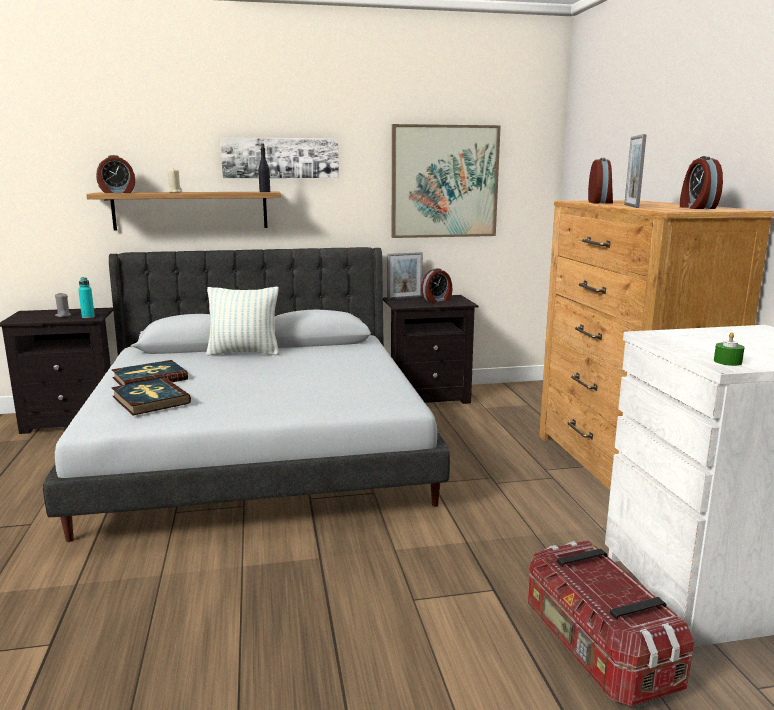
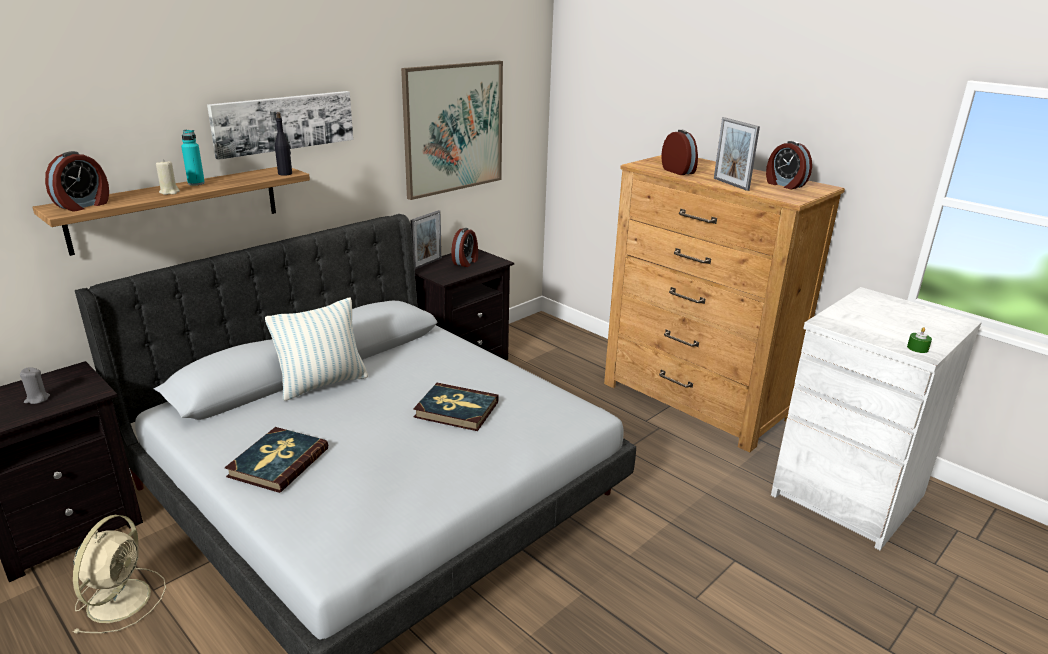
camera: 35 degrees left, 10 degrees up
(52, 457) = (120, 598): none -> beige fan
(88, 317) = (84, 392): turquoise bottle -> turquoise bottle (196, 183)
(150, 400) = (343, 498): book -> book (456, 410)
(596, 649) = (840, 579): storage box -> none

